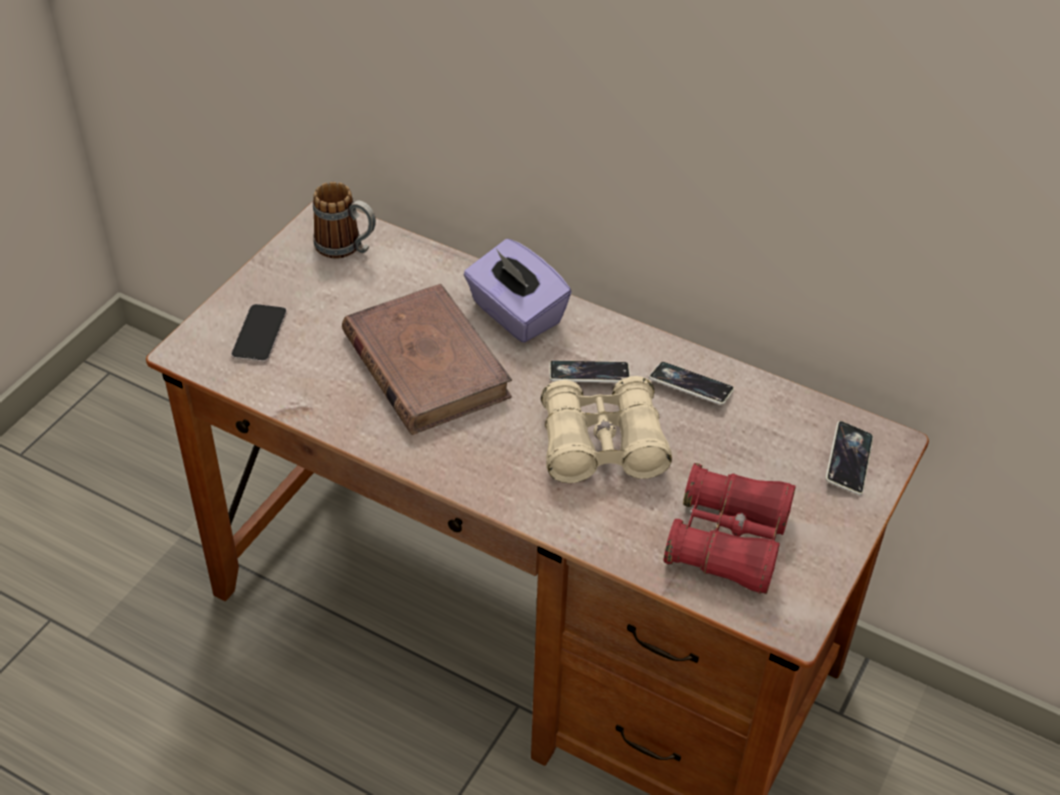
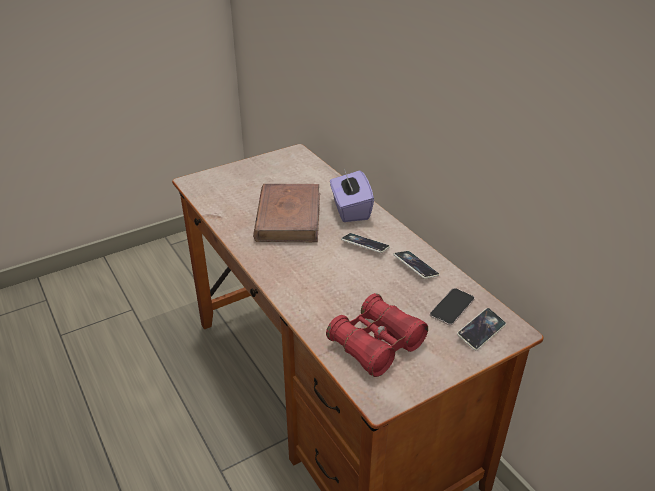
camera: 30 degrees right, 10 degrees down
(259, 334) = (226, 184): phone -> phone (452, 307)
(346, 248) = (294, 164): mug -> none
(602, 445) = (345, 277): beige binoculars -> none

